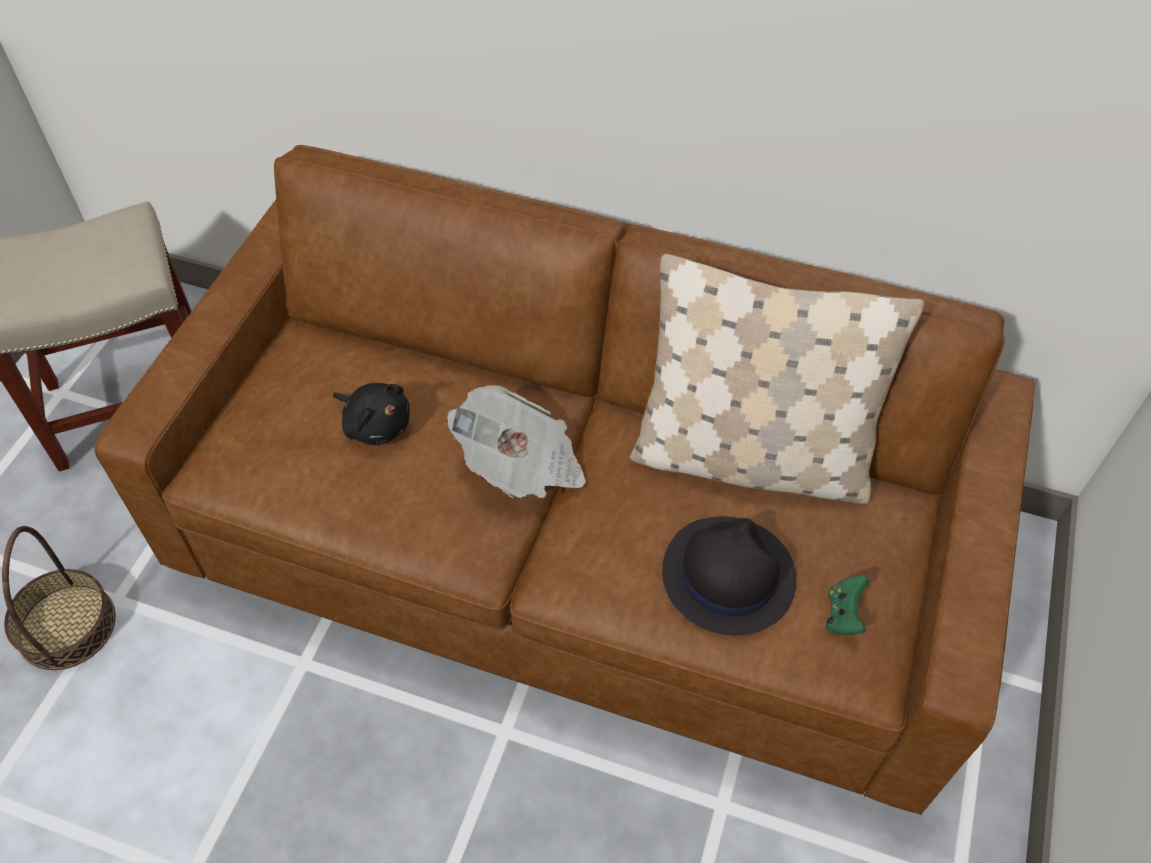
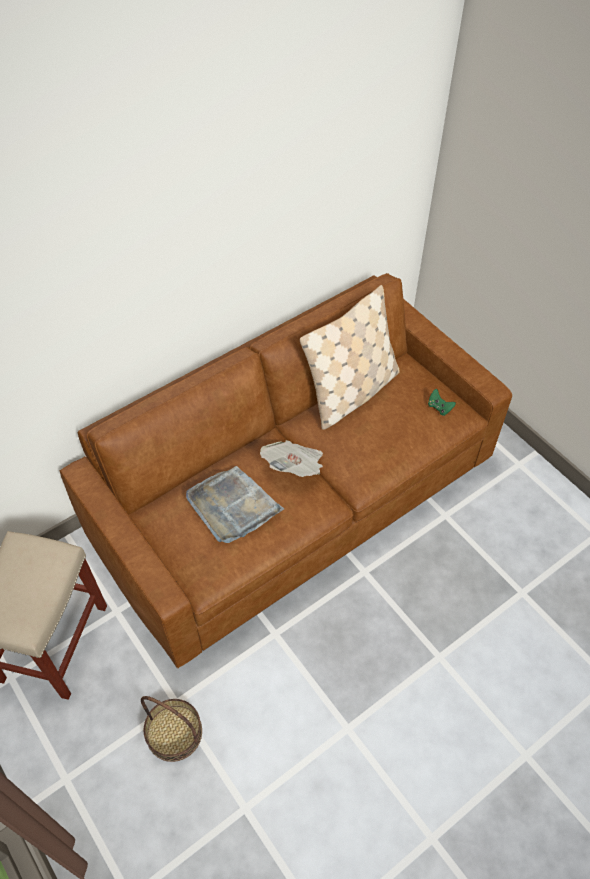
camera: 55 degrees left, 0 degrees up
(375, 424) = (233, 506): black plush toy -> grey tray
(727, 575) = (399, 430): black hat -> none

